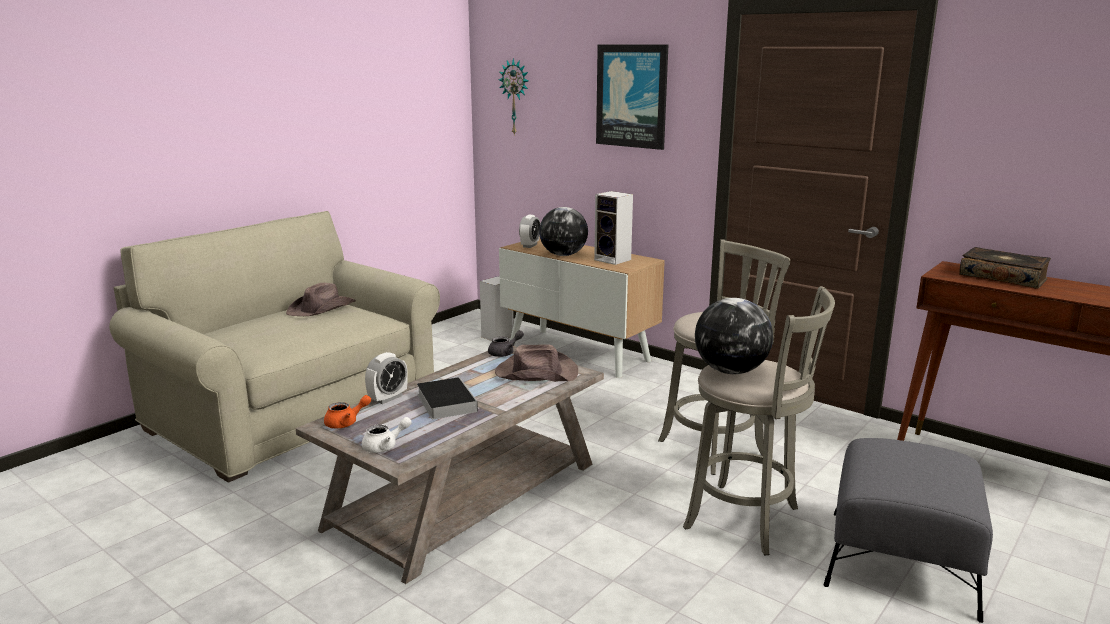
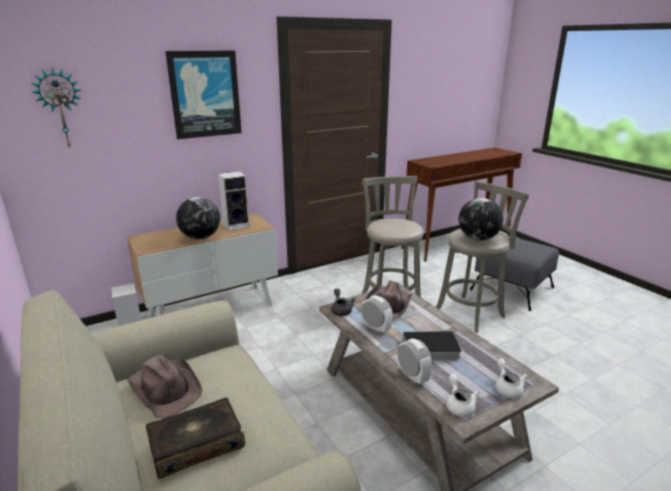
camera: 70 degrees left, 5 degrees up
(346, 423) = (459, 405): orange teapot -> white teapot
(530, 245) = (152, 244): alarm clock -> alarm clock (375, 328)
(1002, 277) = (440, 159): book -> book (196, 445)

